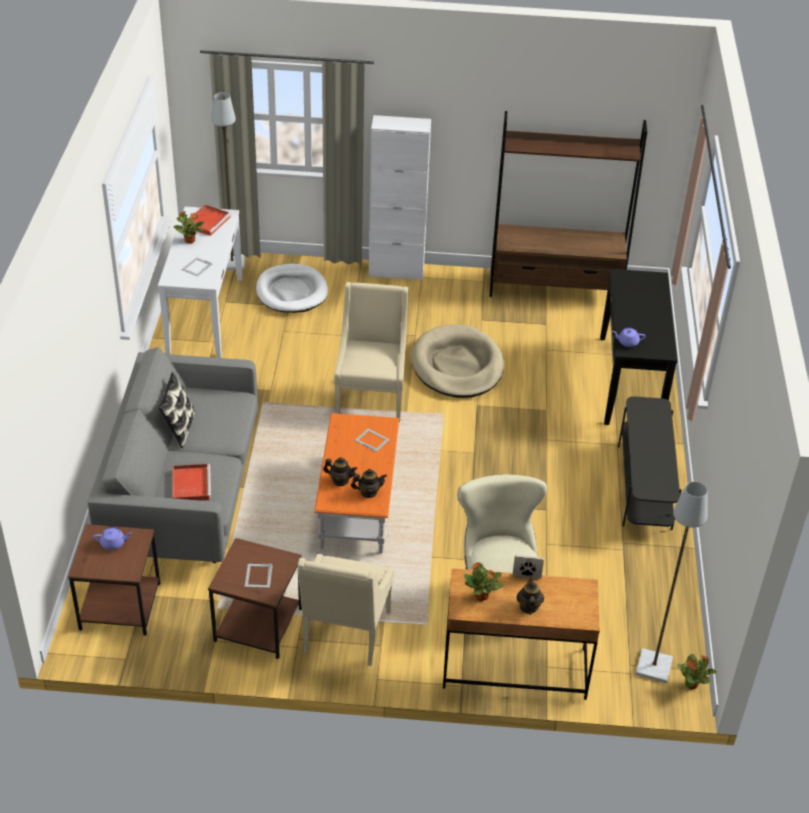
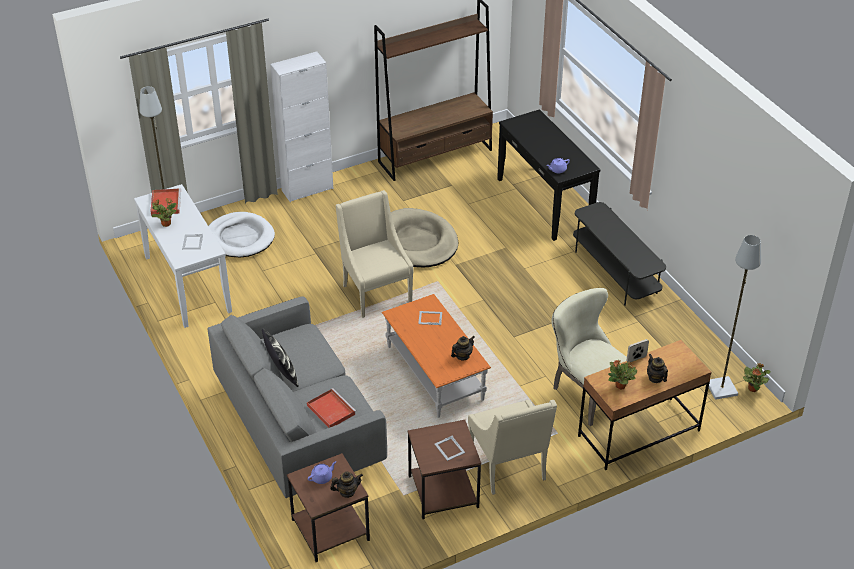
camera: 30 degrees left, 0 degrees up
(340, 480) = (435, 357): teapot -> teapot (347, 492)

